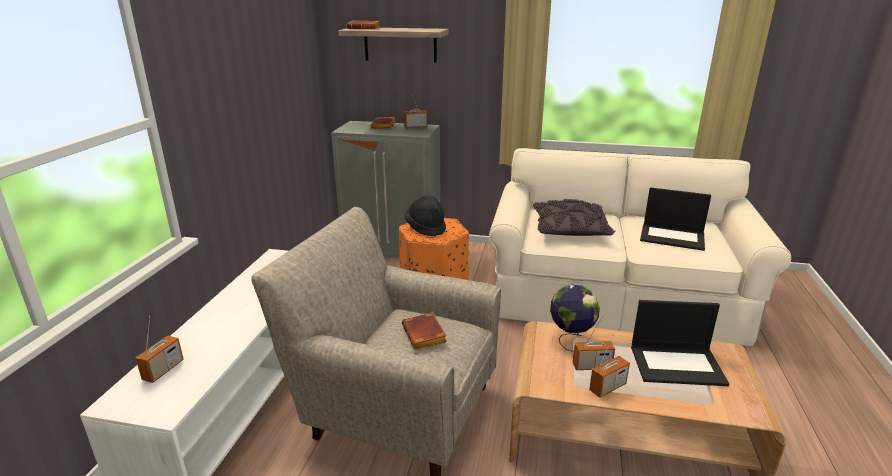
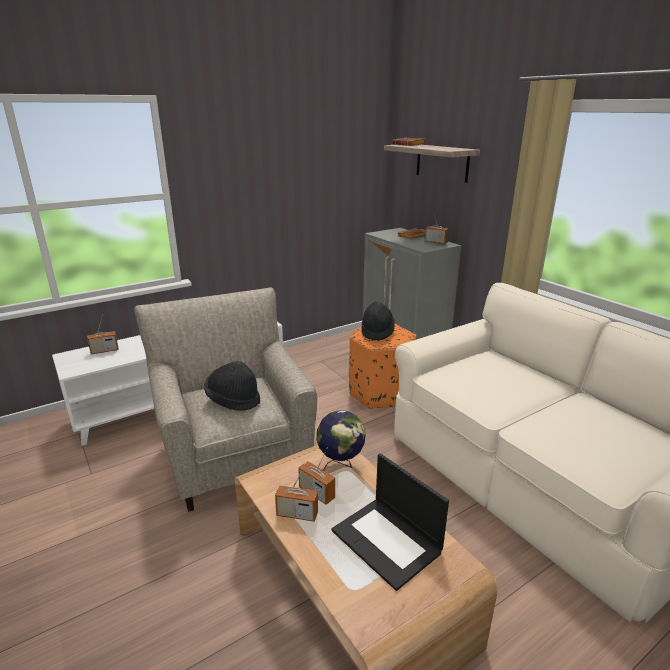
camera: 45 degrees right, 0 degrees up
(425, 335) = (233, 400): brown book -> black hat
(570, 229) = (485, 378): black pillow -> none
(673, 237) = (587, 433): laptop -> none

